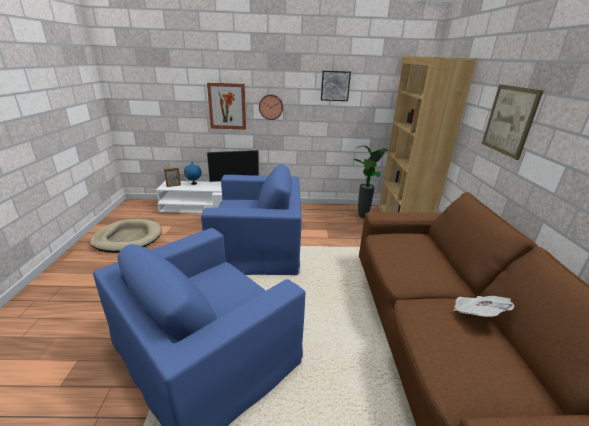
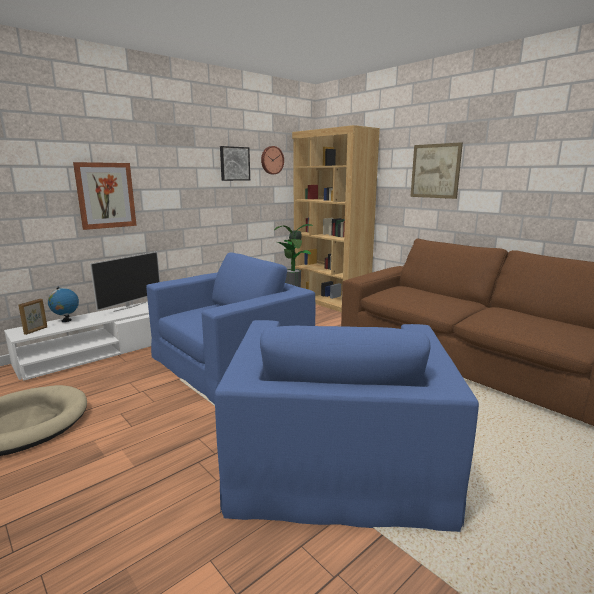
camera: 40 degrees left, 10 degrees down
(271, 107) = (165, 192): wall clock -> wall clock (271, 160)
(476, 314) = (509, 310): newspaper -> none

